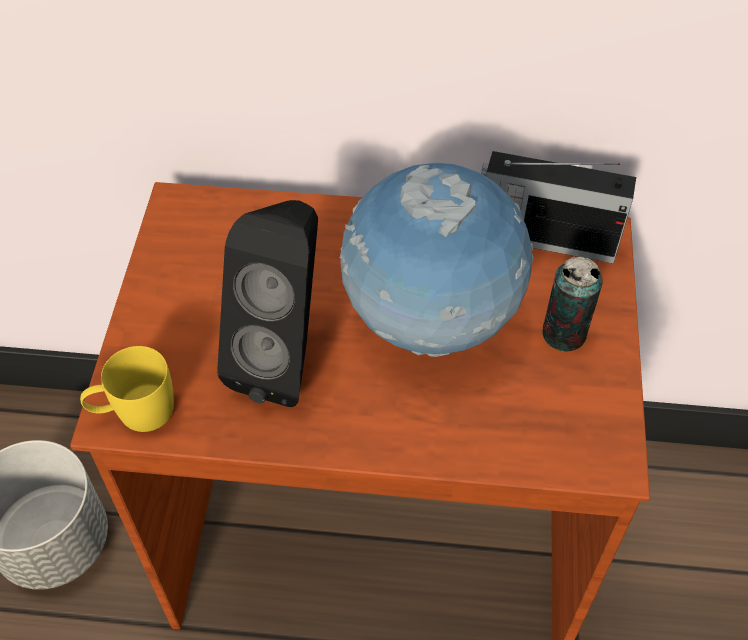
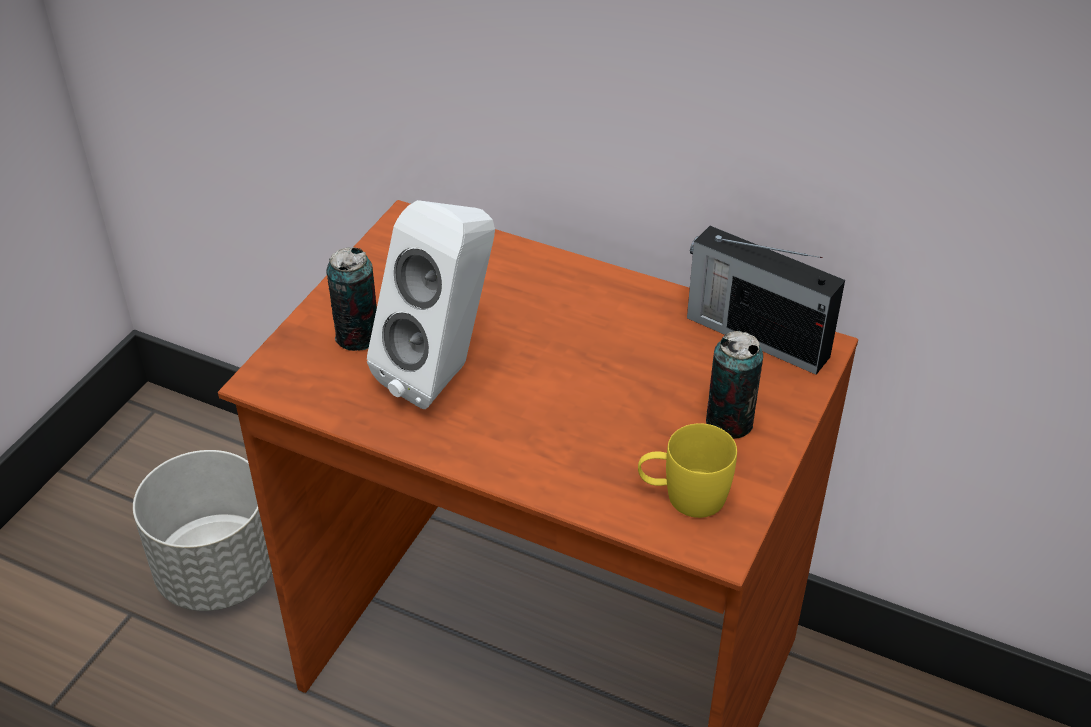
camera: 20 degrees right, 10 degrees down
(134, 412) = (285, 380): yellow mug -> yellow mug (683, 496)
(184, 343) = (357, 337): none -> can
(285, 358) = (443, 373): black speaker -> white speaker
(431, 323) = (599, 379): globe -> none

